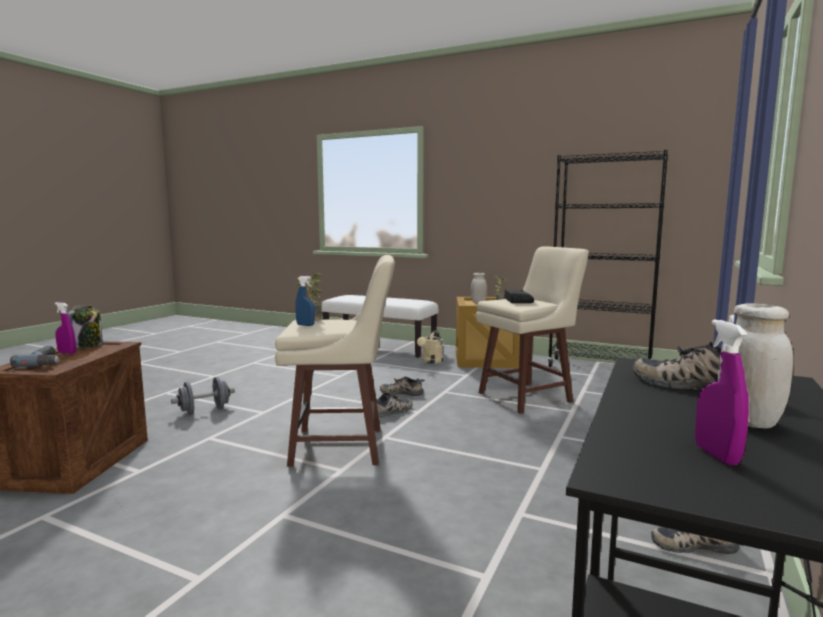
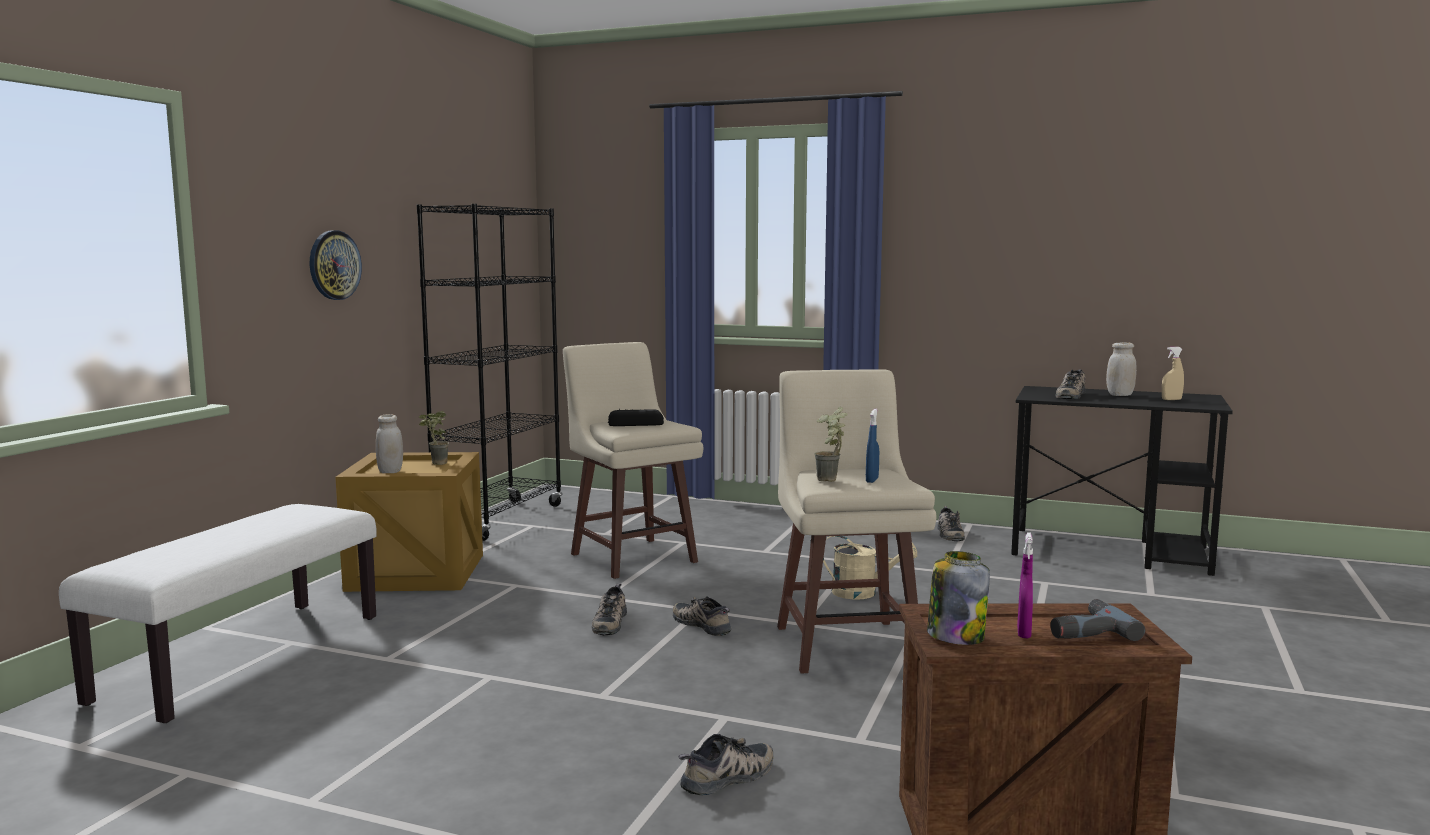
camera: 95 degrees left, 0 degrees up
(204, 411) = (729, 777): grey dumbbell -> shoe
(431, 361) = (412, 608): beige watering can -> beige watering can (862, 593)
(500, 196) = (334, 265): none -> wall clock
(716, 455) = (1171, 400): purple spray bottle -> beige spray bottle

